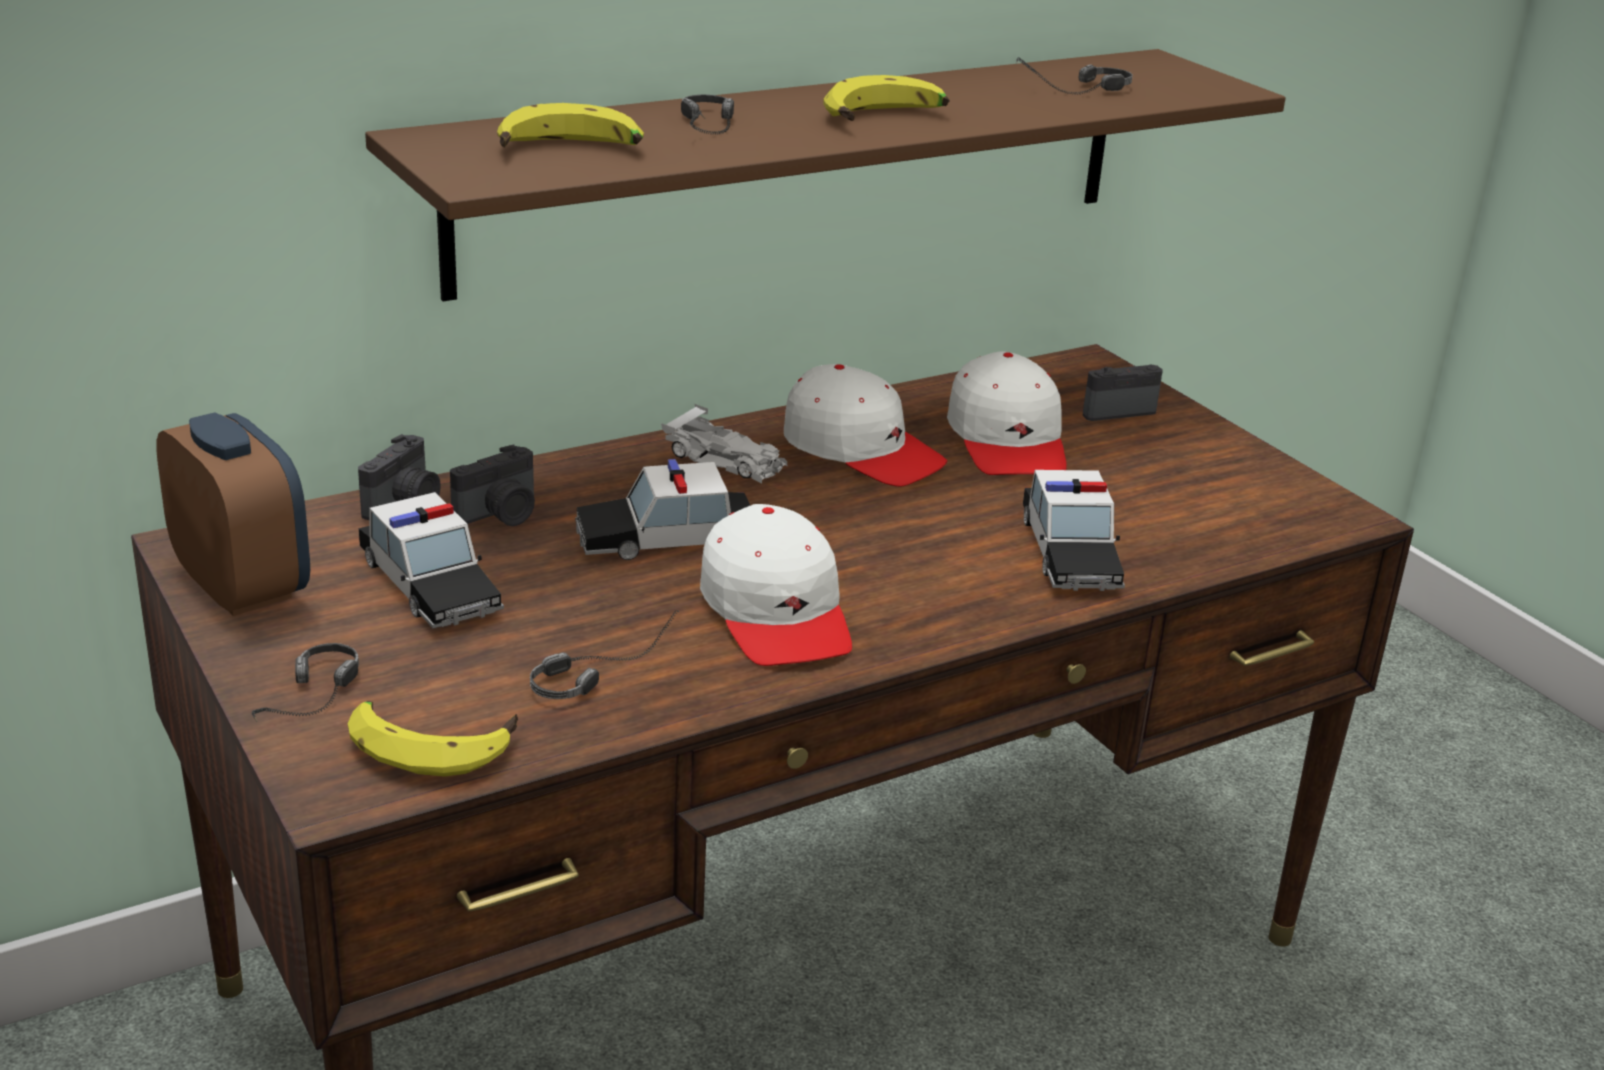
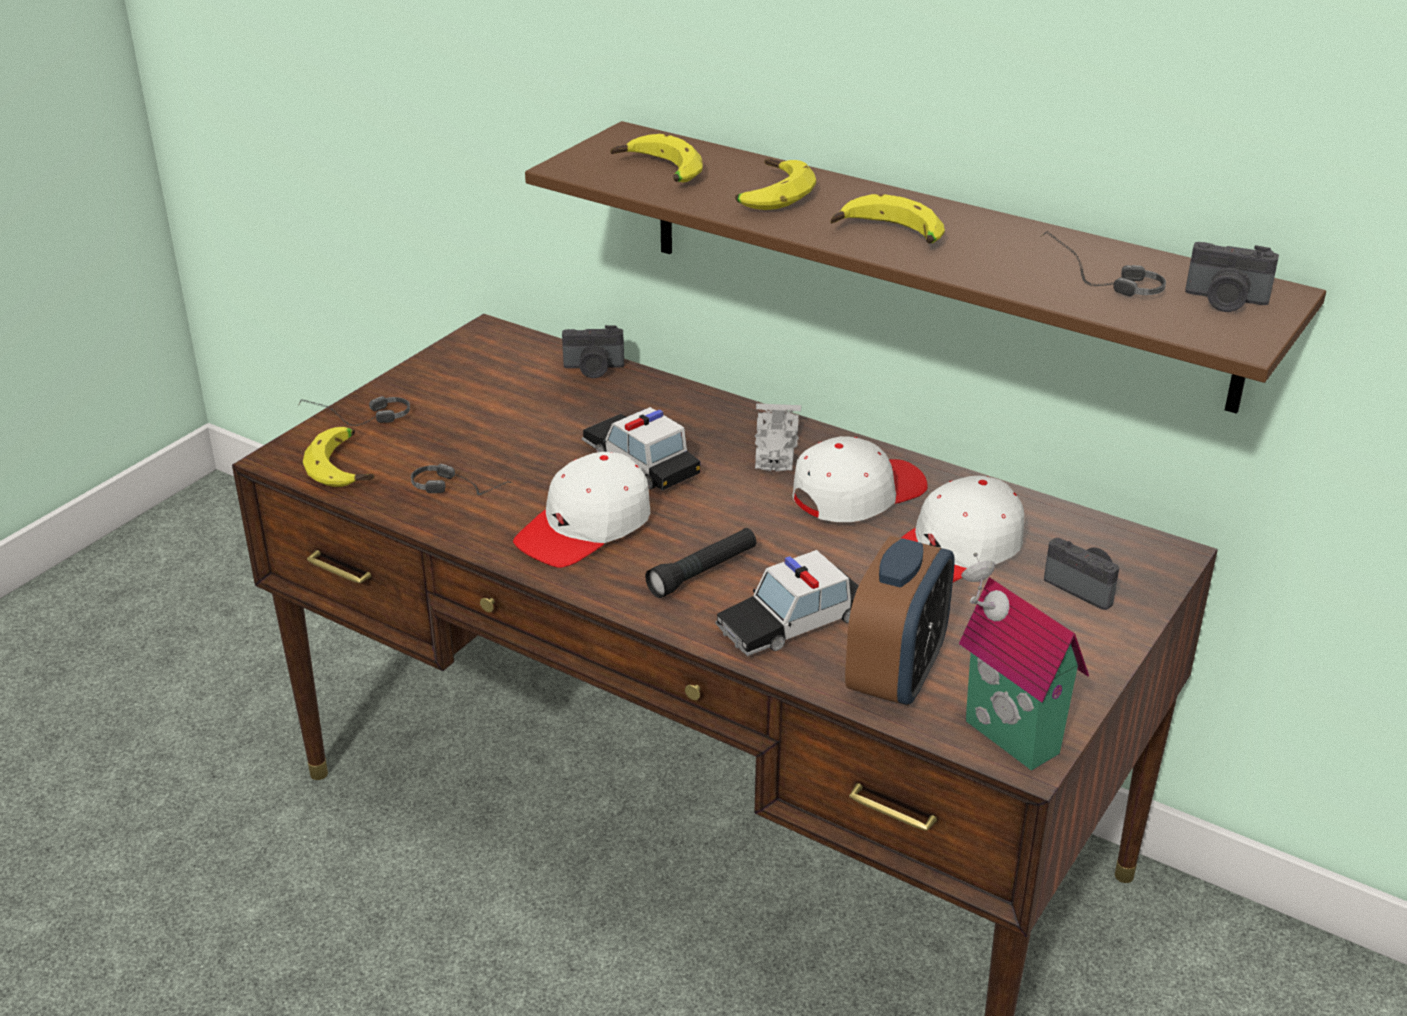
camera: 65 degrees right, 5 degrees up
(242, 586) = (457, 360): alarm clock -> alarm clock (896, 676)
(429, 585) = (508, 408): toy car -> none
(501, 515) = (613, 400): camera -> camera (1225, 301)
(712, 130) = (768, 195): headphones -> banana
(862, 450) = (857, 494): white cap -> white cap turned 135 degrees counterclockwise
(936, 571) = (703, 572): none -> black flashlight
(1320, 516) = (1006, 739): none -> toy house

